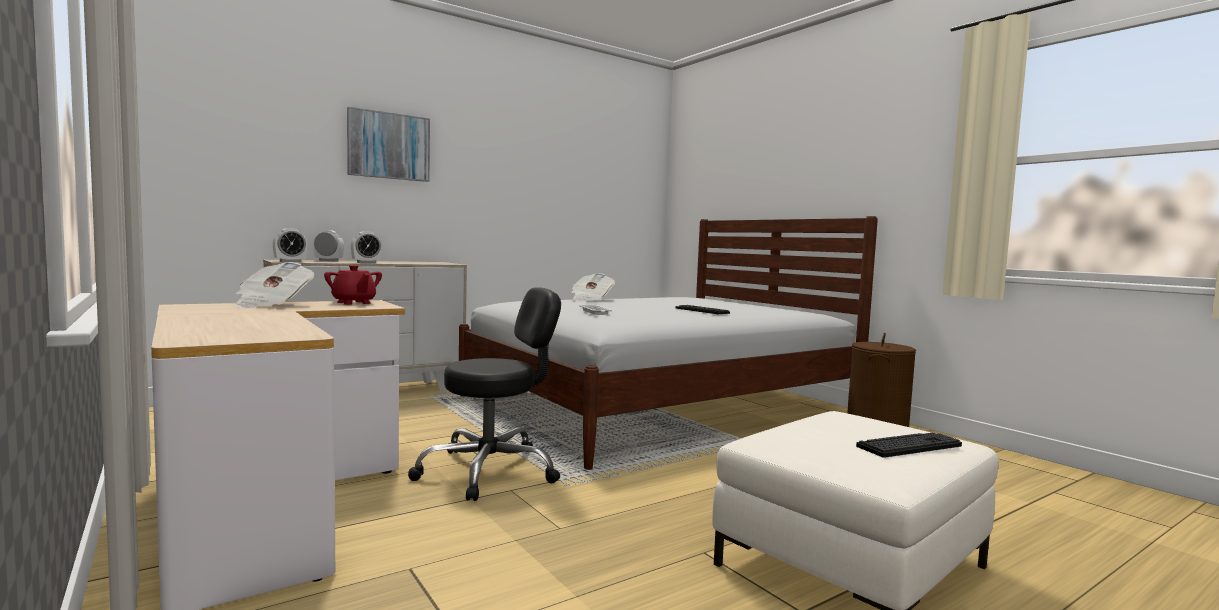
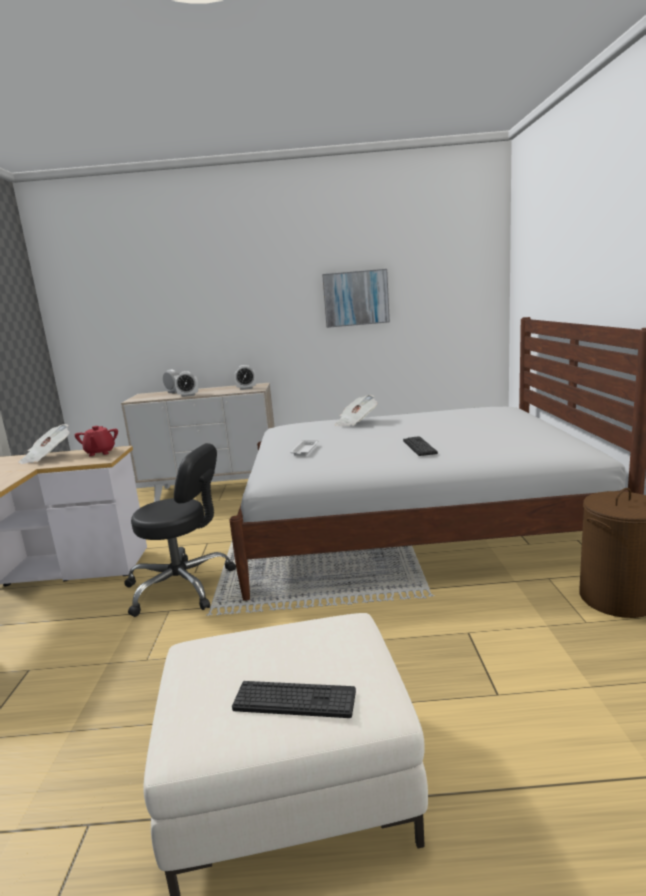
camera: 35 degrees right, 10 degrees up
(290, 262) = (136, 400): alarm clock -> alarm clock (246, 388)
(389, 146) = (213, 293): picture -> picture (356, 298)

